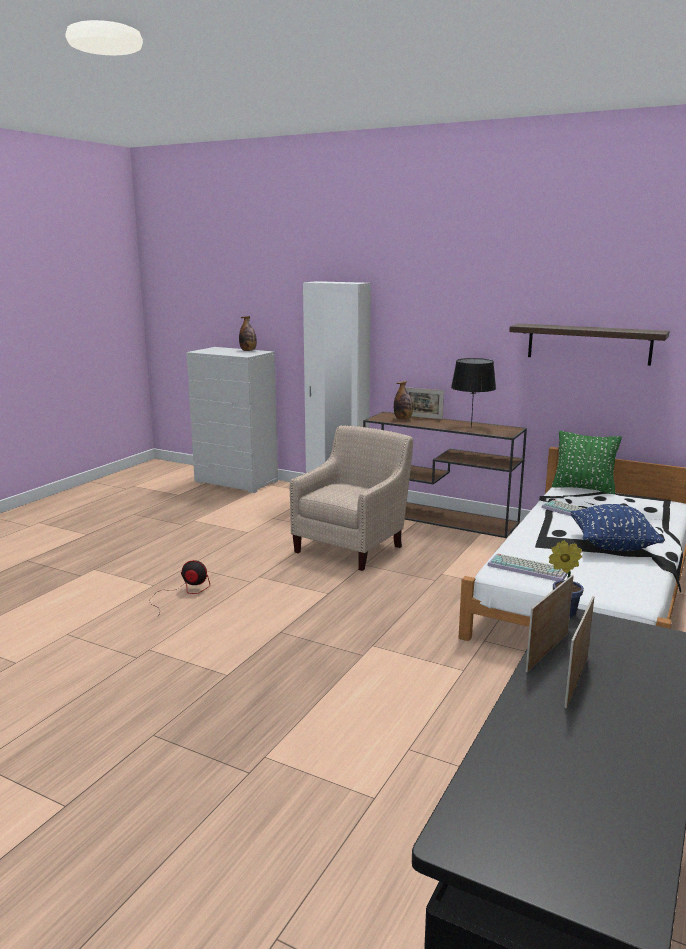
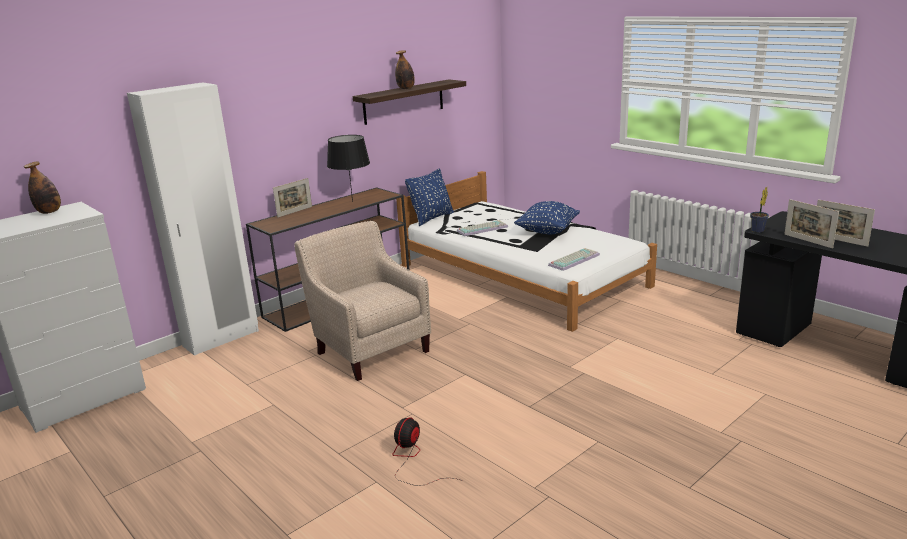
camera: 70 degrees left, 5 degrees up
(403, 419) = (290, 219): bottle -> bottle (406, 88)
(583, 488) = (431, 218): green pillow -> blue pillow

